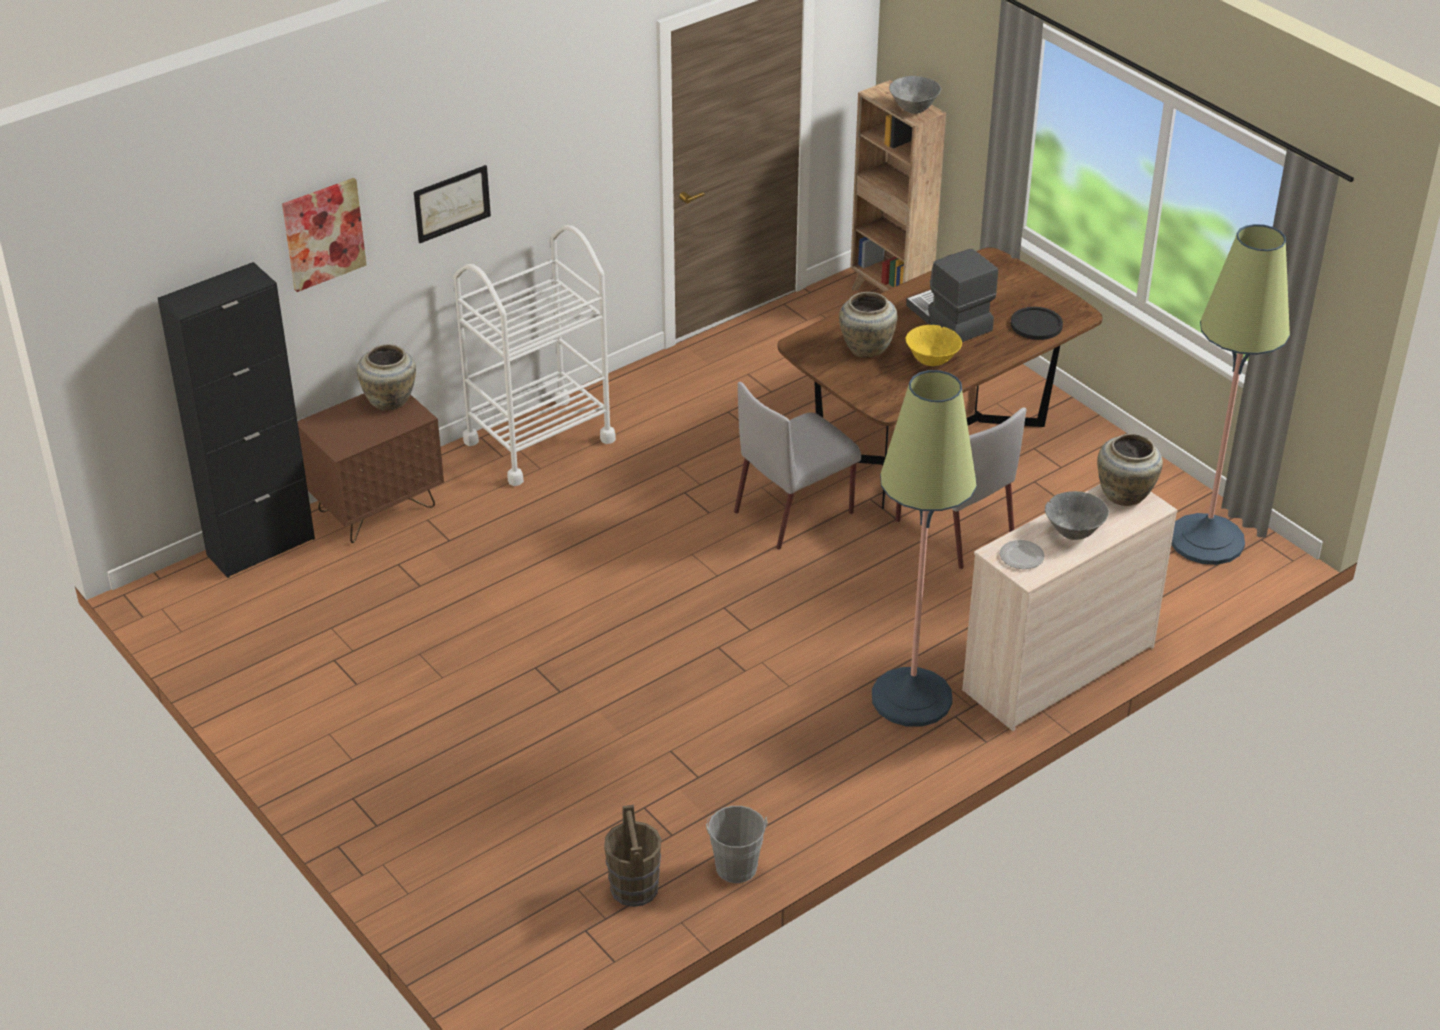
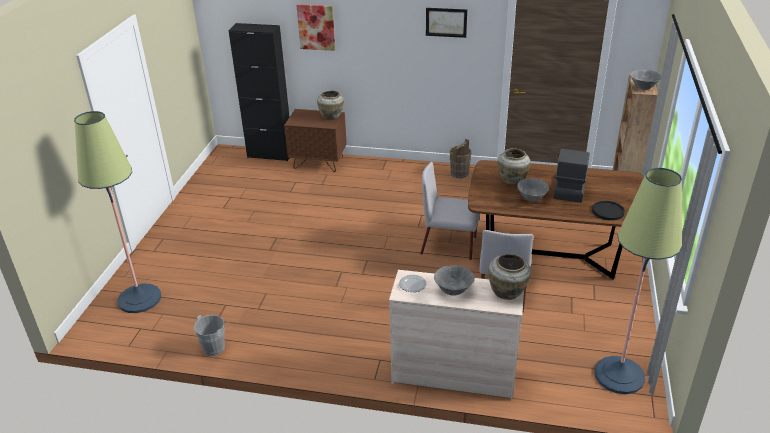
camera: 50 degrees right, 5 degrees down
(452, 203) = (382, 39): picture -> picture (446, 22)
(539, 440) = (402, 171): white cart -> none
(634, 887) = (176, 327): brown bucket -> brown bucket (459, 173)
(911, 698) = (375, 340): floor lamp -> floor lamp (139, 299)
(931, 361) = (531, 199): yellow bowl -> grey bowl

